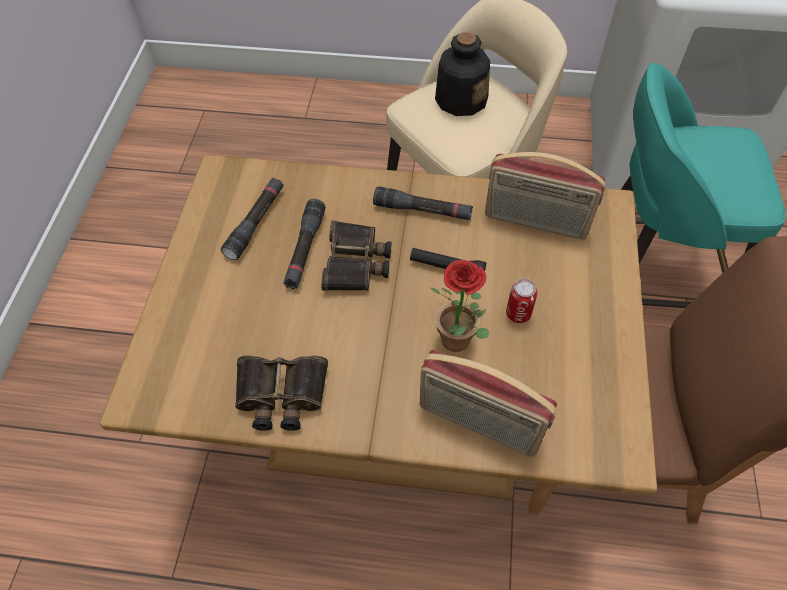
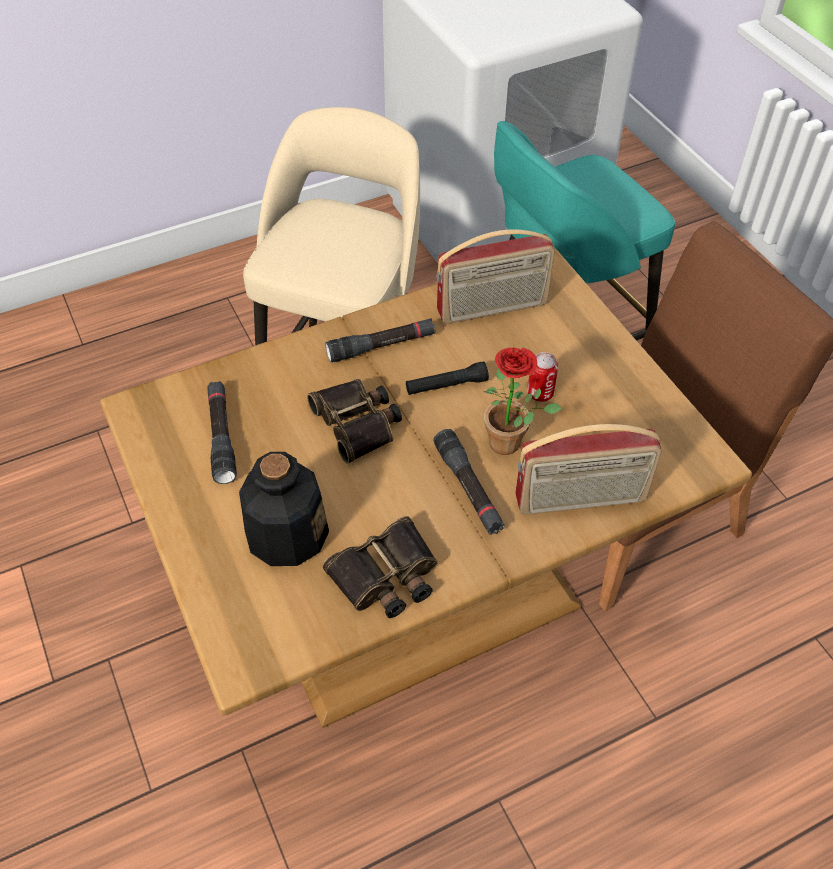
camera: 35 degrees left, 5 degrees down
(305, 249) = (295, 436): black flashlight -> black flashlight (468, 488)
(460, 99) = (317, 232): bottle -> bottle (286, 533)

